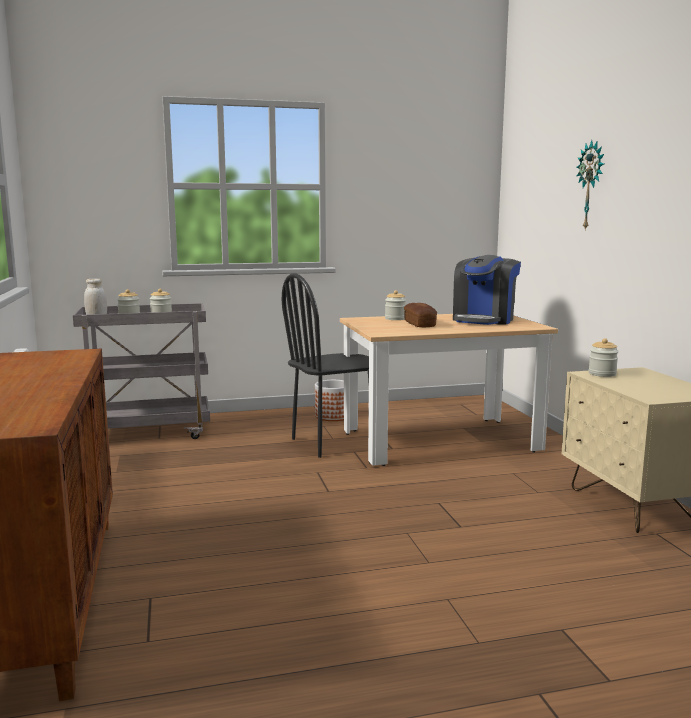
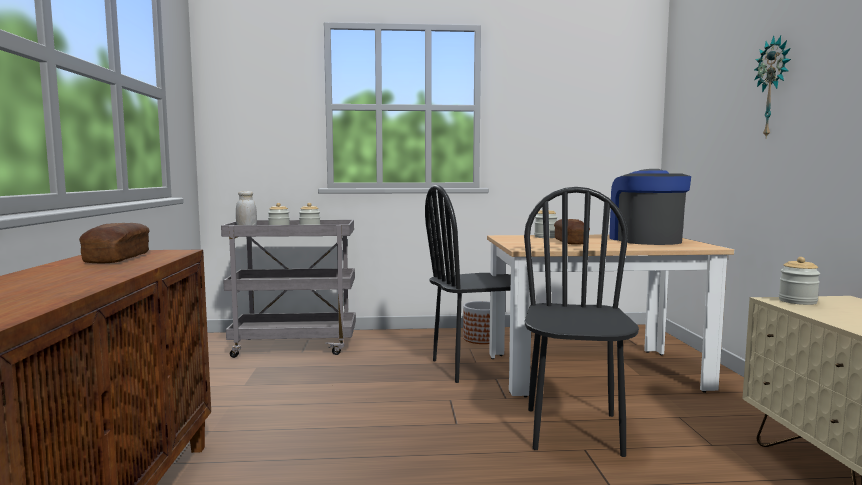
camera: 10 degrees right, 5 degrees down
(39, 362) = (118, 258): none -> bread
(428, 490) = (574, 431): none -> black chair
(484, 320) = (644, 240): coffee machine -> coffee machine turned 135 degrees clockwise

